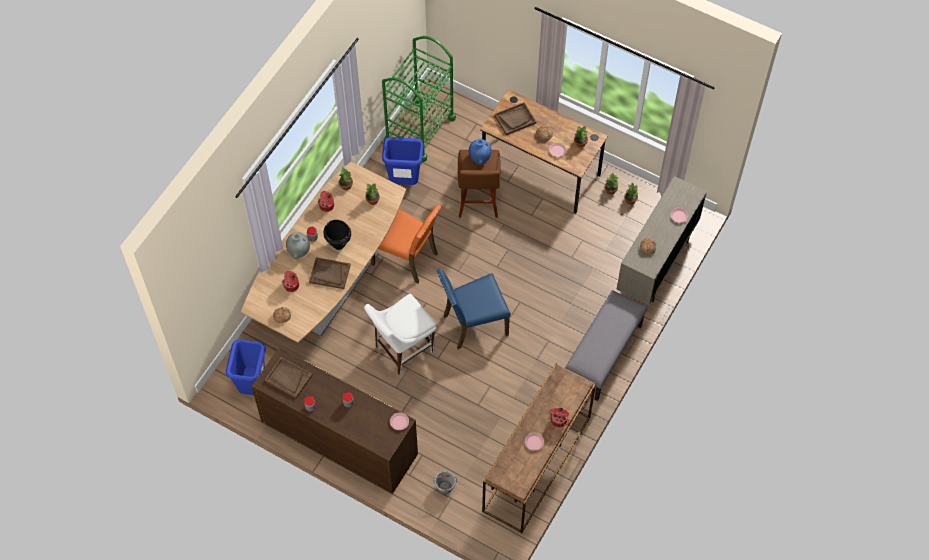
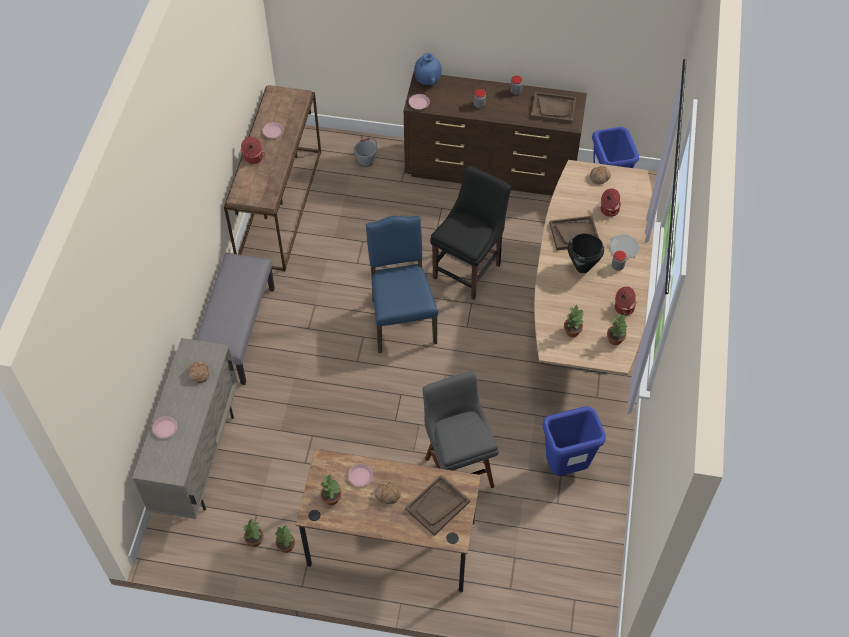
camera: 160 degrees right, 5 degrees down
(299, 251) = (624, 247): grey vase -> plate
(402, 350) = (469, 269): white chair -> black chair
(406, 258) = (514, 370): orange chair -> none
(420, 130) = (584, 551): green cart -> none
(473, 324) = (401, 320): blue chair -> blue chair turned 60 degrees counterclockwise
(478, 203) = (457, 469): brown stool -> grey stool
(479, 158) = (464, 440): blue vase -> blue vase (428, 81)

